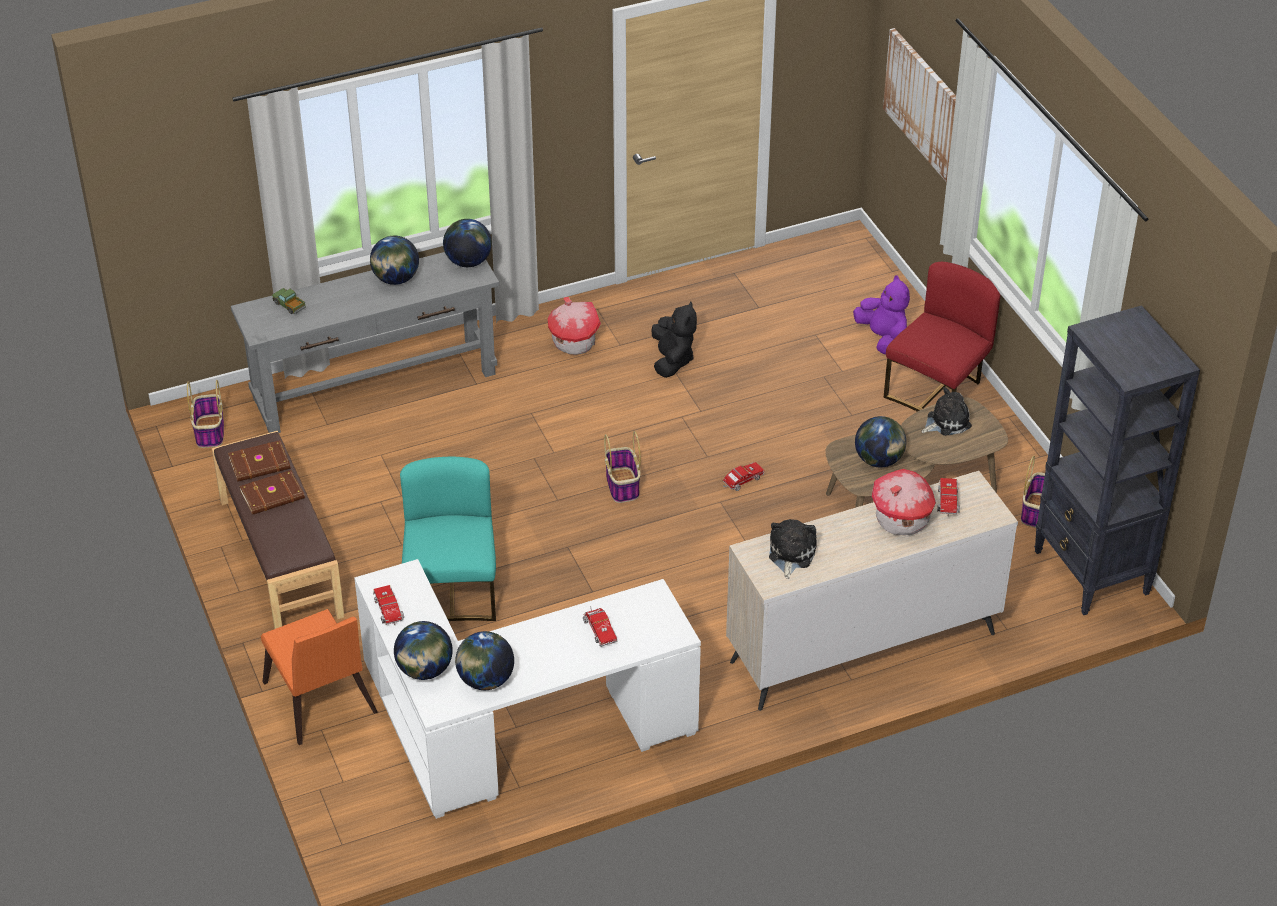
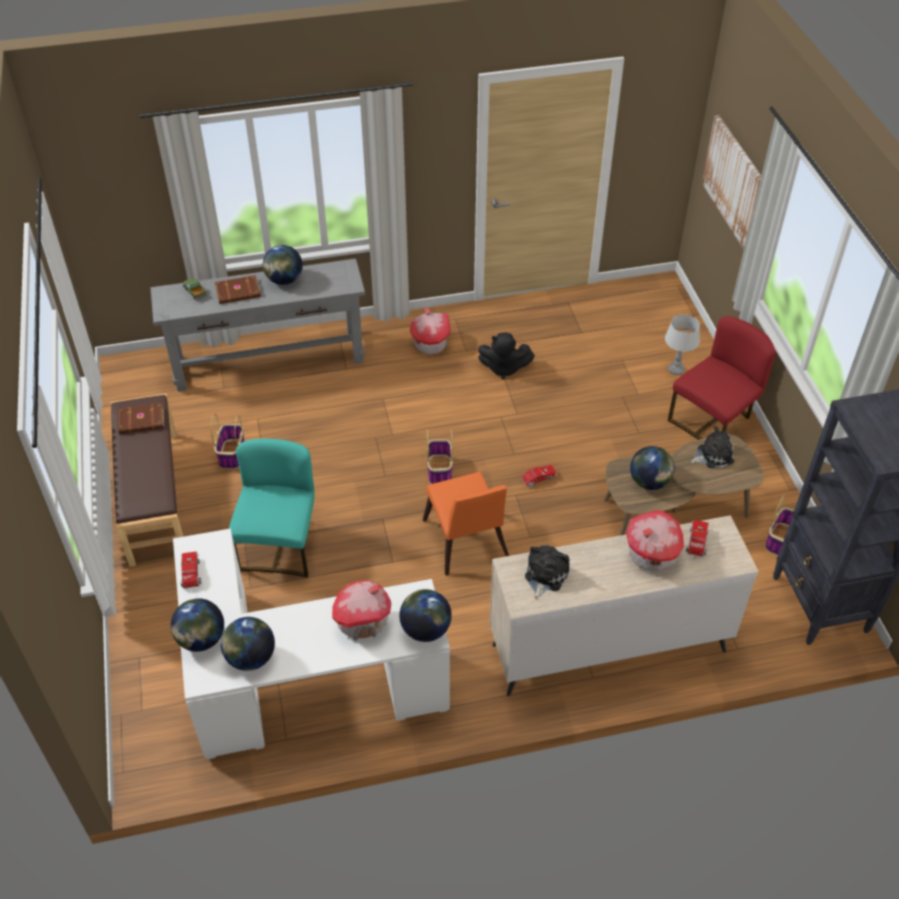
camera: 10 degrees right, 5 degrees up
(209, 431) = (134, 382): basket -> basket (232, 454)
(273, 495) = (143, 450): brown book -> brown book (238, 292)
(321, 704) = (146, 633): orange chair -> orange chair (466, 544)
(468, 261) = (345, 272): globe -> globe (425, 629)
(599, 630) = (363, 622): toy truck -> toy house
(672, 360) = (504, 368): black plush toy -> black plush toy turned 90 degrees clockwise
(883, 338) = (676, 370): purple plush toy -> grey table lamp

